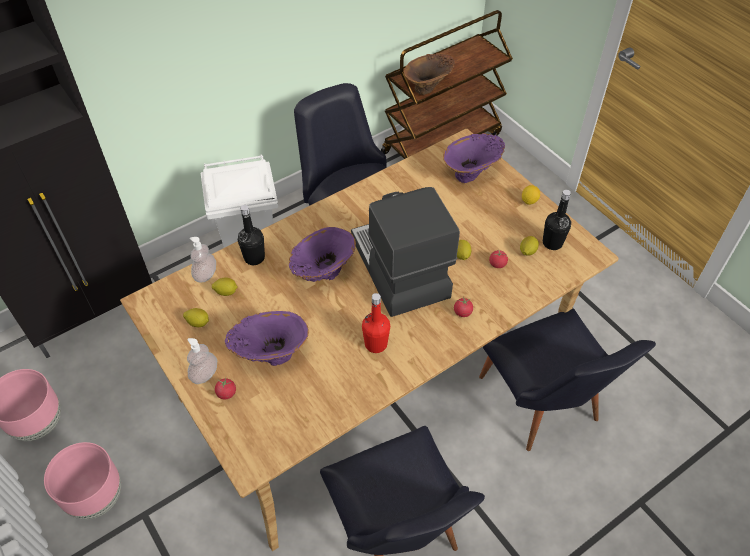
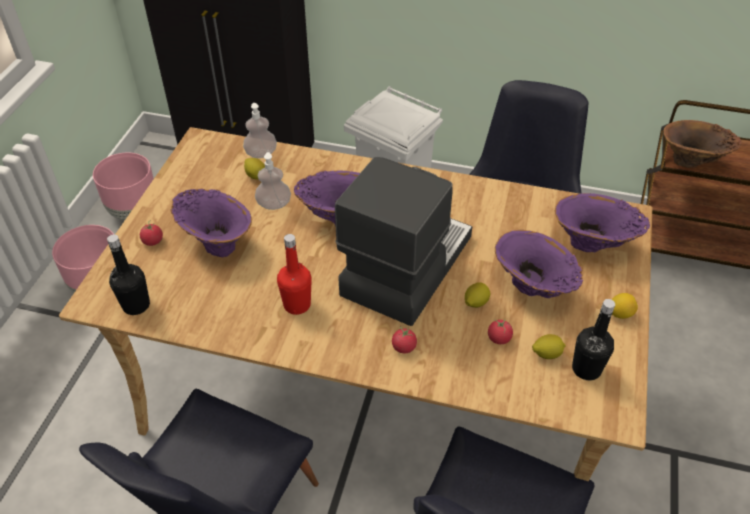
camera: 50 degrees right, 5 degrees down
(198, 322) = (208, 180): lemon -> none
(204, 374) = (160, 217): soap dispenser -> soap dispenser (274, 204)
(254, 258) = (309, 168): black bottle -> black bottle (136, 305)
(477, 224) = (531, 290): none -> purple vase

